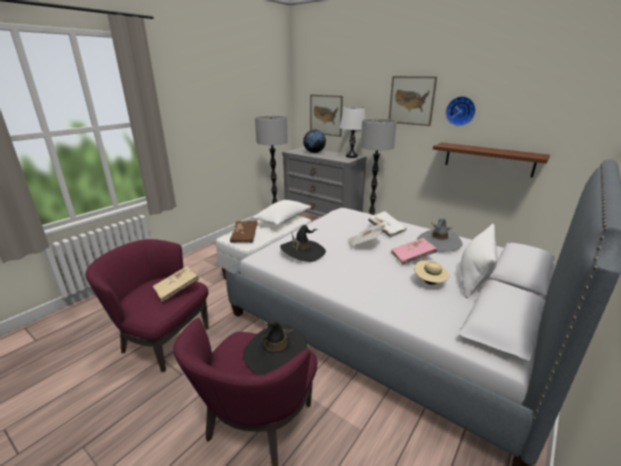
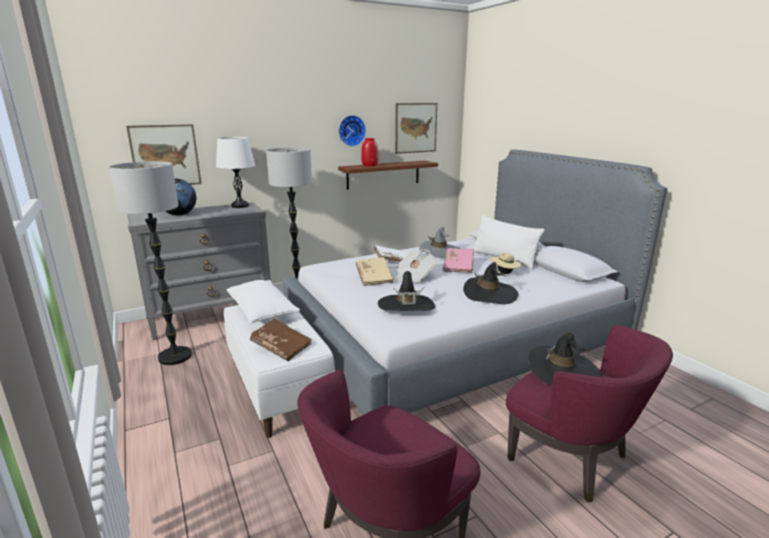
camera: 65 degrees left, 5 degrees down
(177, 289) = (396, 424): beige book -> beige book (374, 278)
(364, 282) = (490, 294): none -> black hat
(411, 100) = (297, 123): picture -> picture (416, 128)
(465, 147) = (369, 165): none -> red vase

